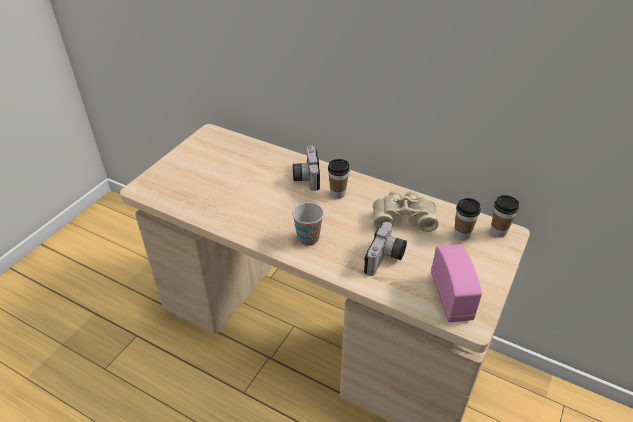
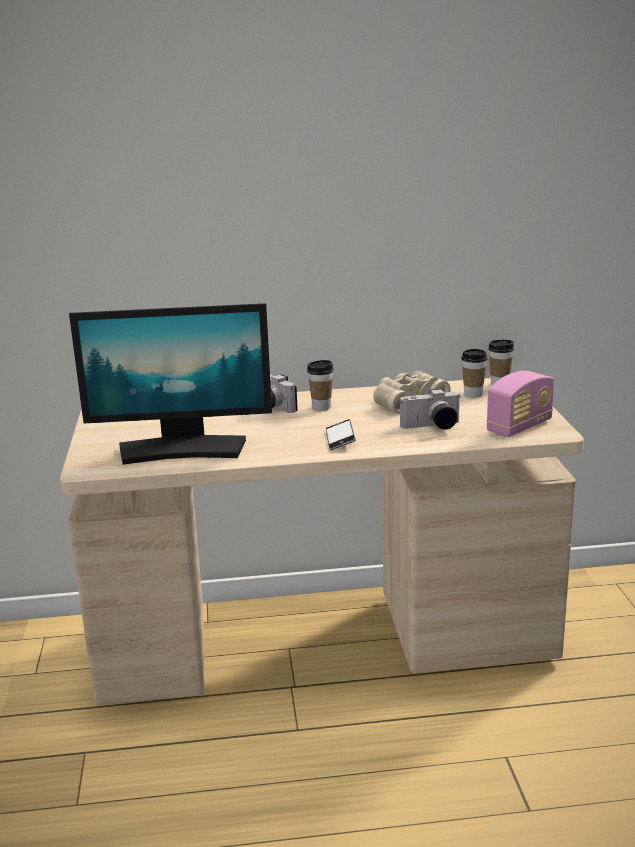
camera: 35 degrees left, 20 degrees down
(208, 196) = (182, 449): none -> monitor
(308, 238) = (340, 439): cup -> phone
(385, 259) = (432, 427): camera -> camera turned 90 degrees clockwise
(451, 297) = (519, 427): radio -> radio turned 90 degrees clockwise

